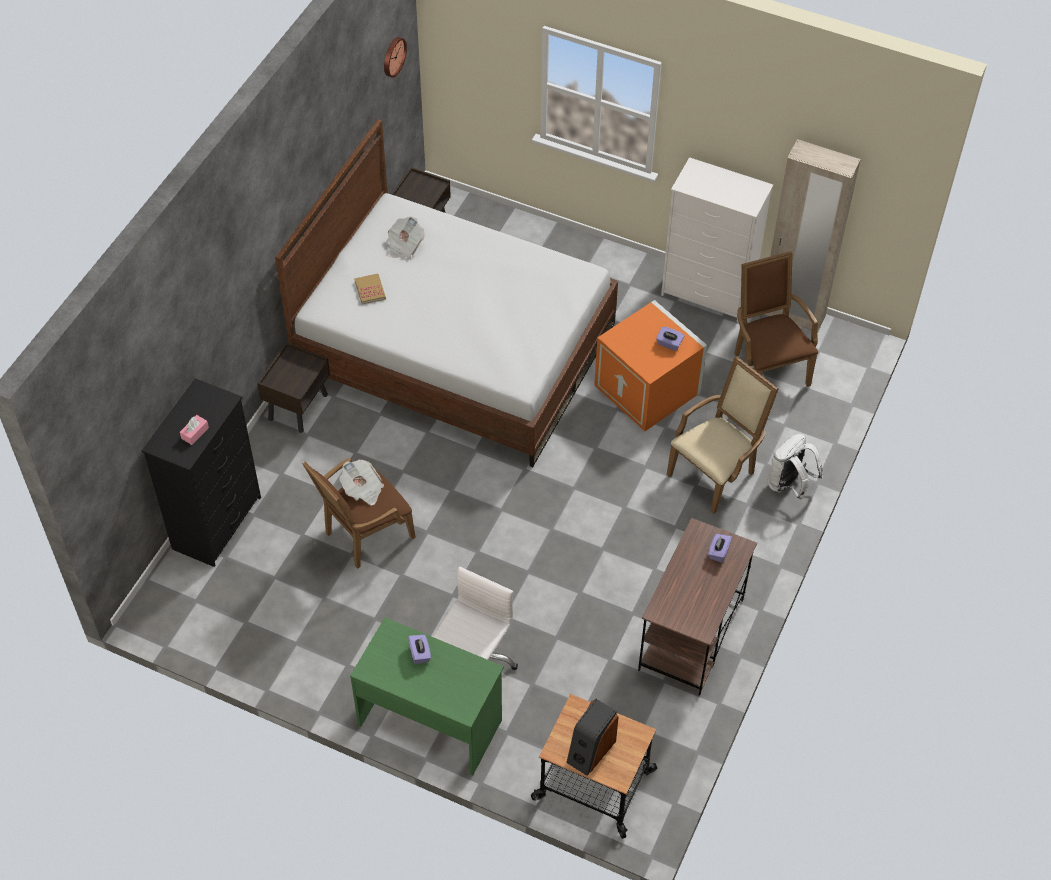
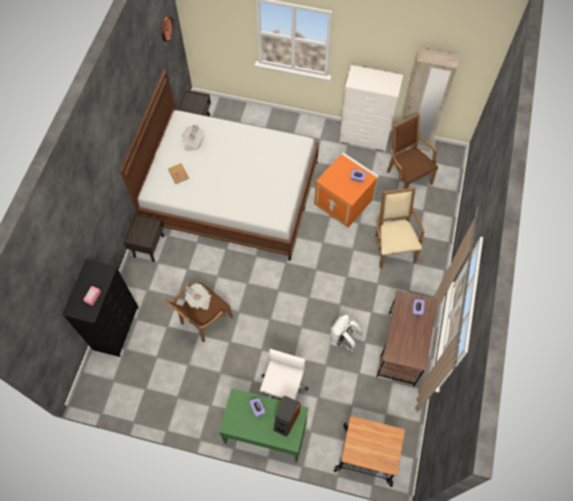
camera: 10 degrees left, 10 degrees up
(590, 750) = (370, 451): speaker -> speaker (286, 420)
(716, 472) = (393, 246): beige armchair -> beige armchair turned 45 degrees counterclockwise
(789, 485) = (434, 247): white backpack -> white backpack (343, 339)

